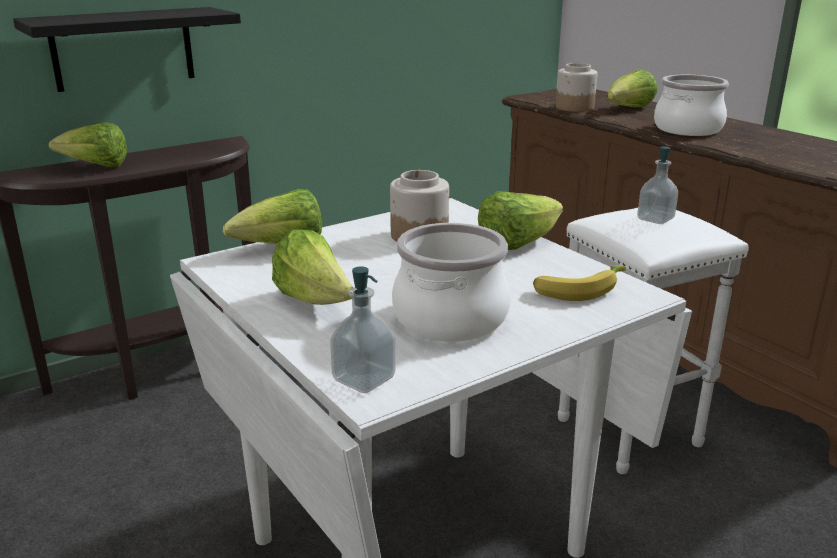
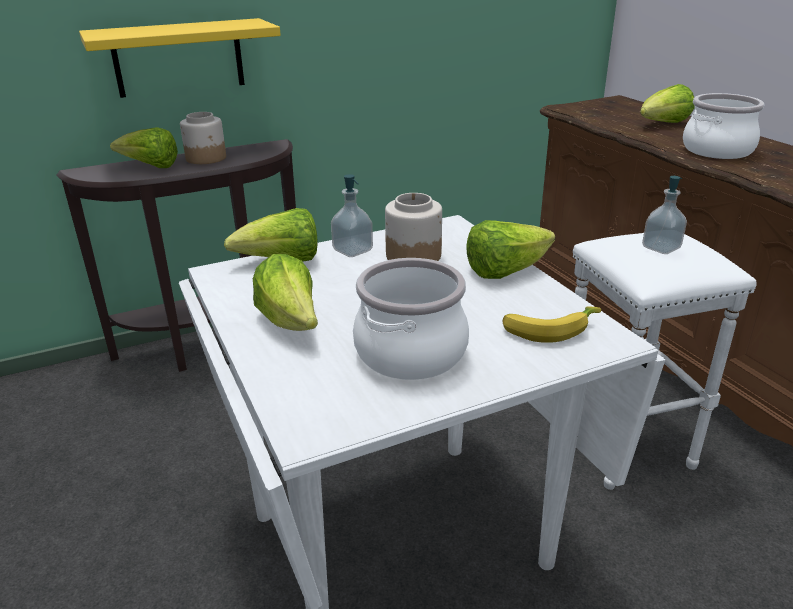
camera: 10 degrees right, 5 degrees up
(123, 48) = (178, 58): black shelf -> yellow shelf
(364, 379) = (304, 415): soap dispenser -> soap dispenser (352, 250)
(575, 107) = (608, 121): jar -> jar (206, 158)

